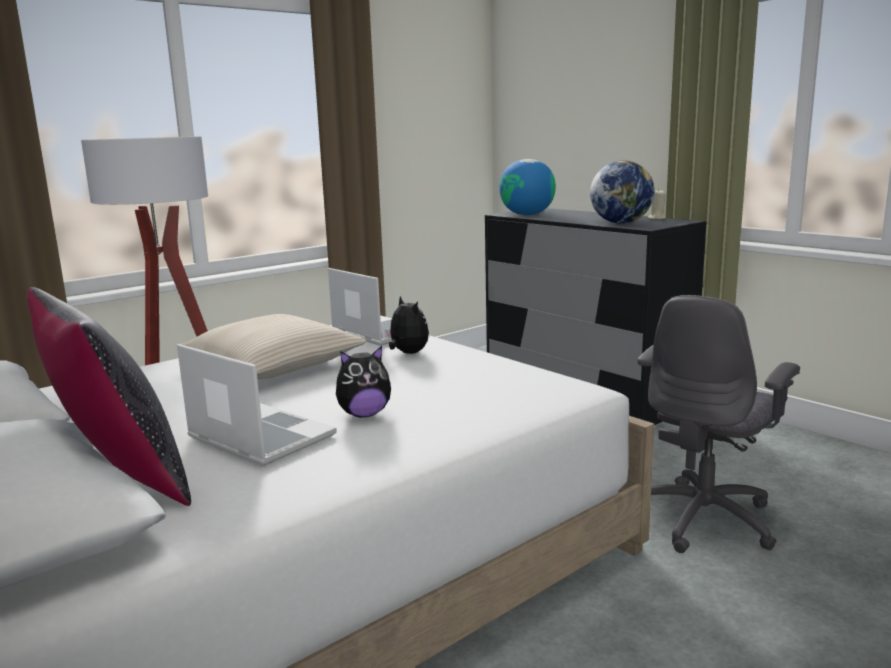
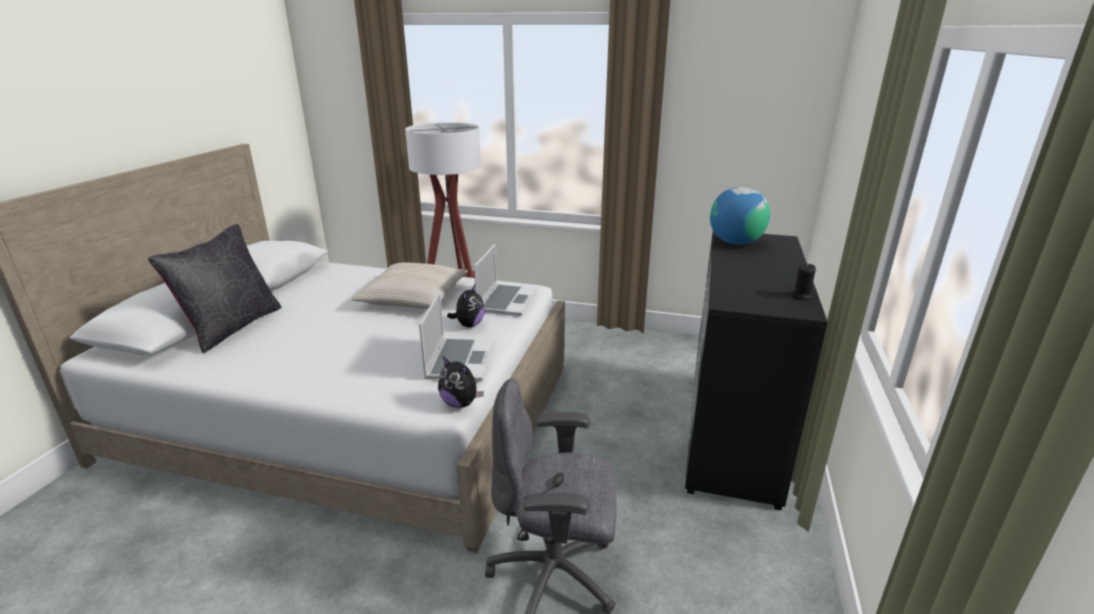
camera: 55 degrees right, 10 degrees up
(258, 437) = (294, 336): laptop -> laptop (459, 361)
(364, 414) = (343, 351): plush toy -> plush toy (460, 403)
(620, 223) = (740, 287): globe -> none
(656, 218) = (801, 295): beige candle -> black candle

